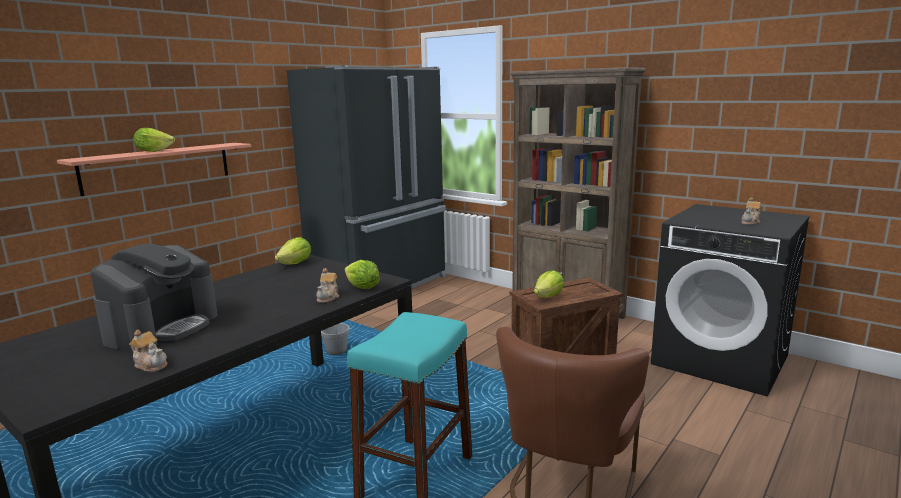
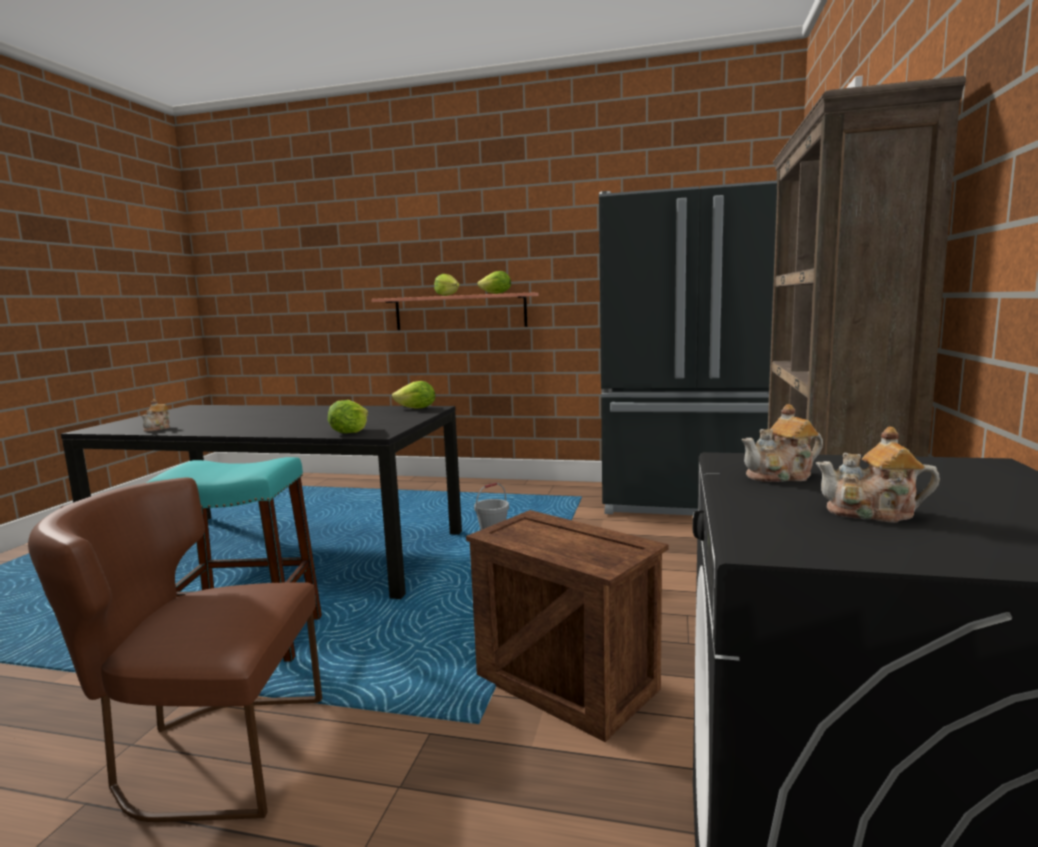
camera: 65 degrees right, 5 degrees down
(162, 328) = (234, 417): coffee machine -> none
(328, 297) = (315, 430): teapot -> teapot (781, 476)
(548, 296) = (535, 534): lettuce -> lettuce (496, 293)

